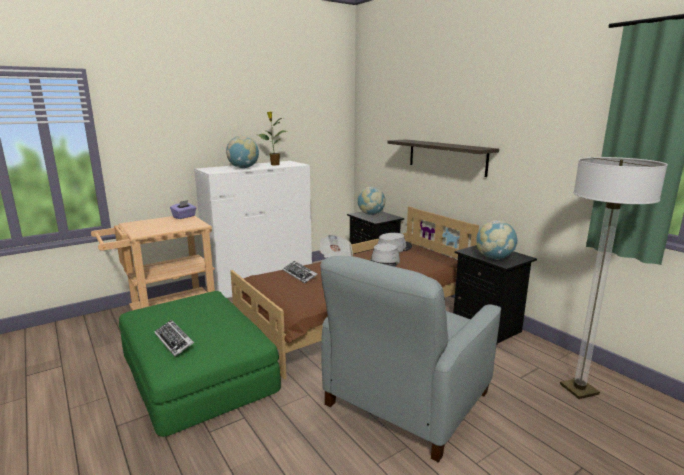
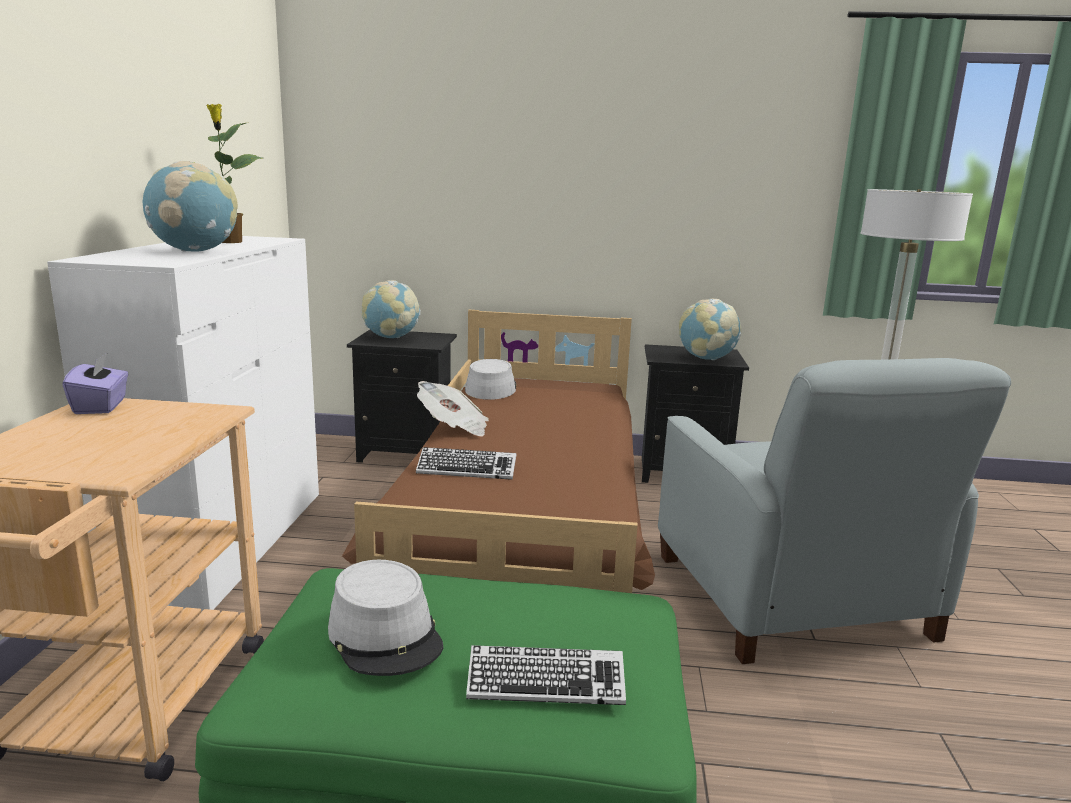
camera: 50 degrees left, 0 degrees up
(384, 262) = (533, 411): grey hat -> grey hat (385, 635)
(446, 157) = (553, 209): shelf -> none

